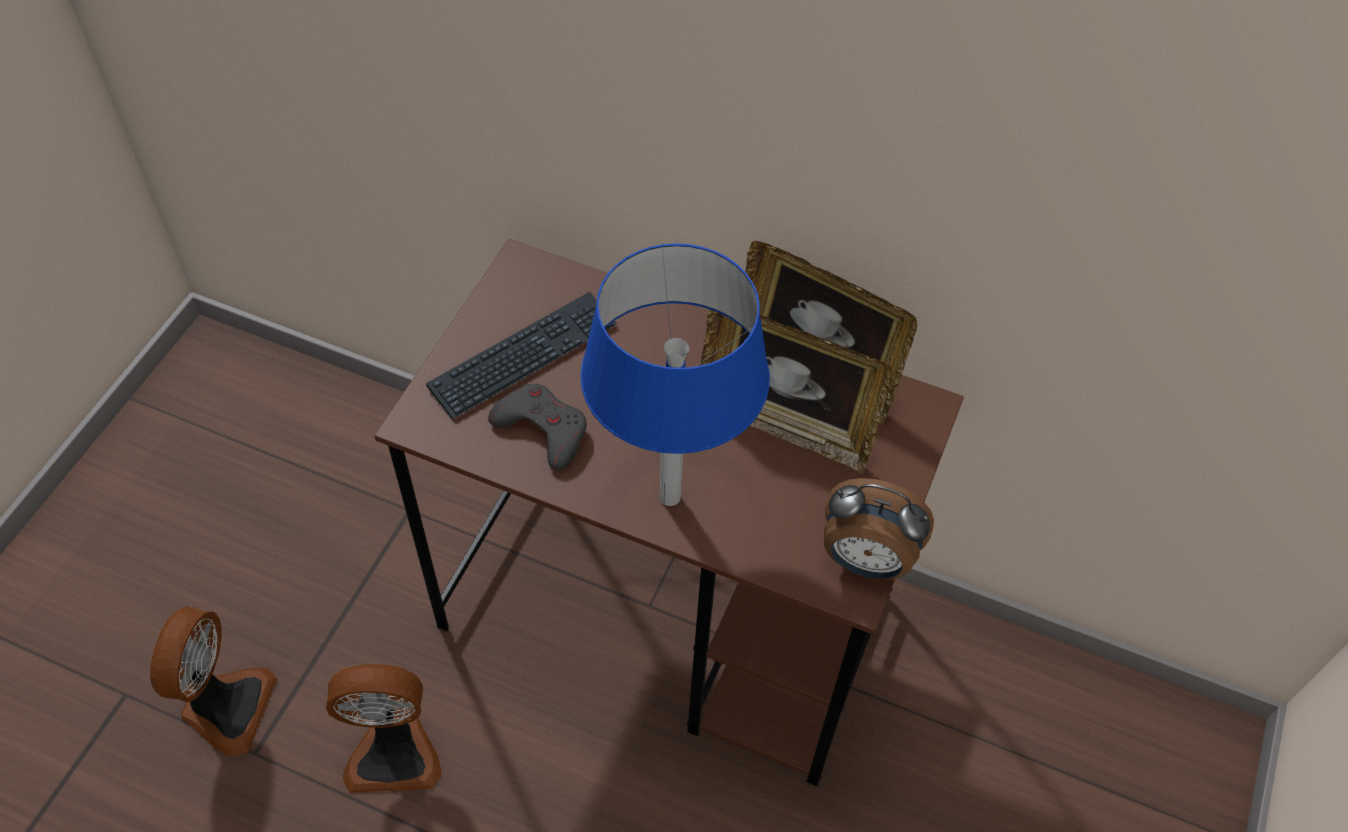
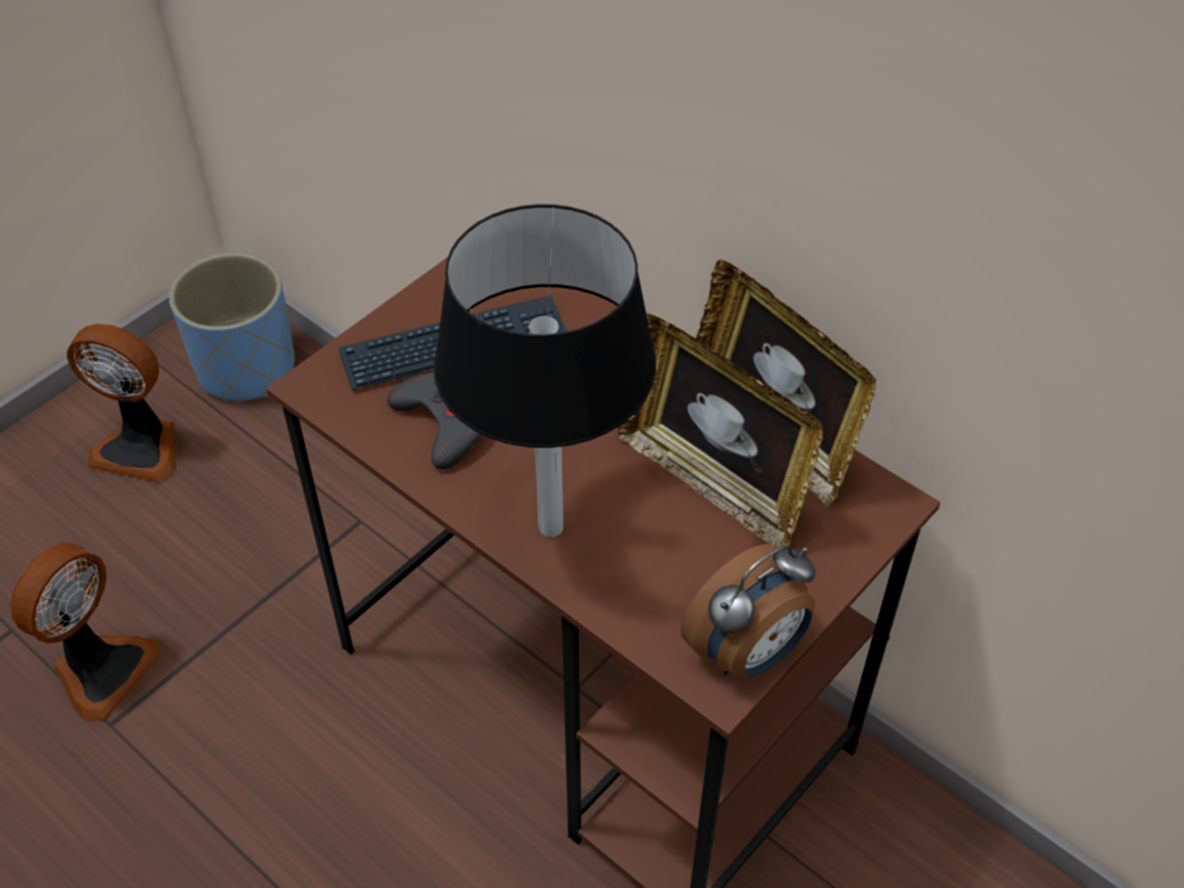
camera: 20 degrees right, 5 degrees down
(250, 395) = (247, 369): none -> blue planter
(394, 751) = (248, 764): fan -> fan (141, 447)
(670, 496) = (551, 527): blue table lamp -> black table lamp
(866, 560) = (748, 653): alarm clock -> alarm clock turned 75 degrees counterclockwise

